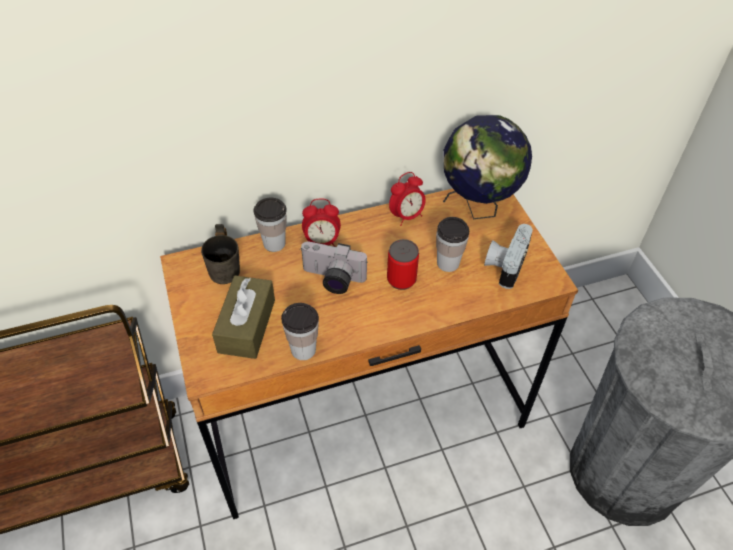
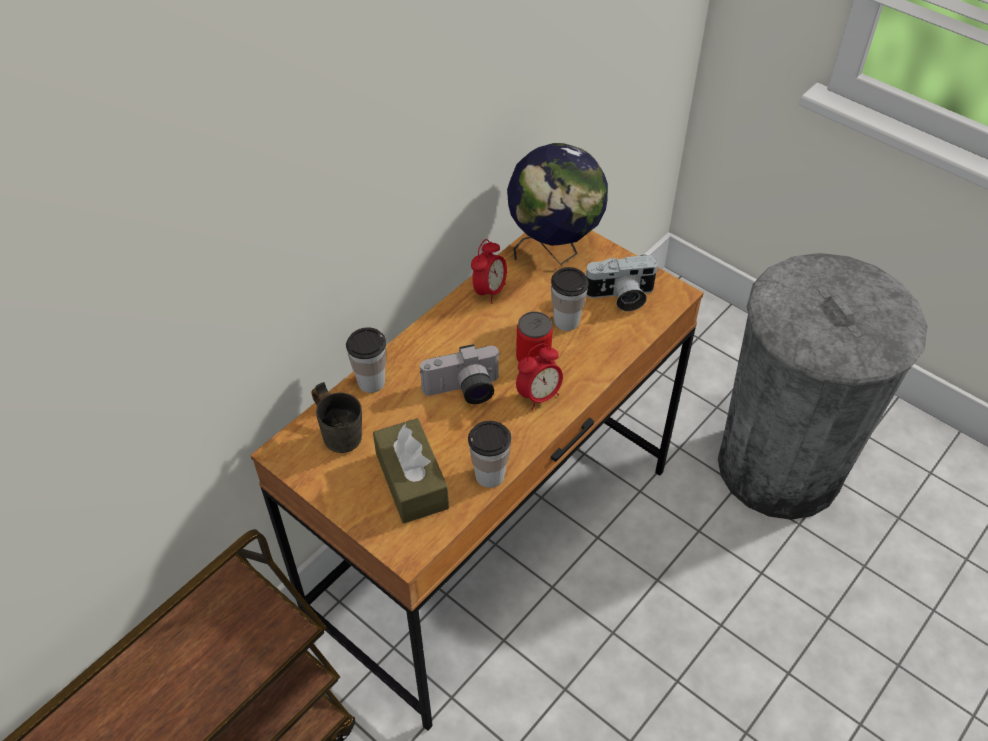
camera: 30 degrees left, 0 degrees up
(322, 242) = (422, 358): alarm clock -> alarm clock (539, 396)
(505, 264) = (620, 297): camera -> camera turned 90 degrees counterclockwise

